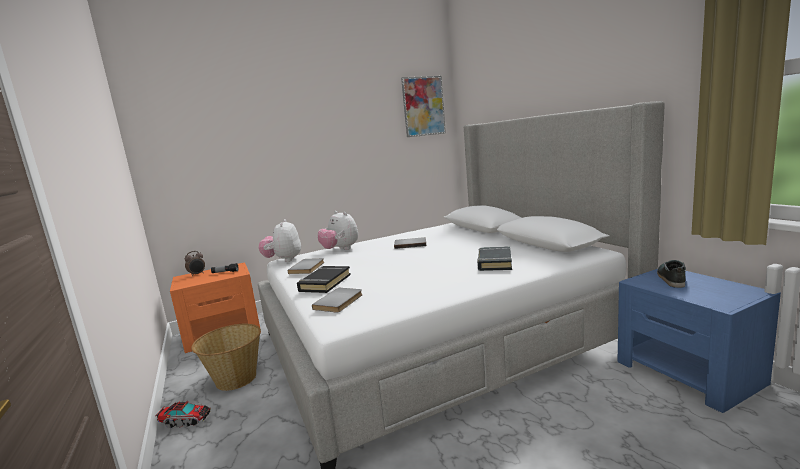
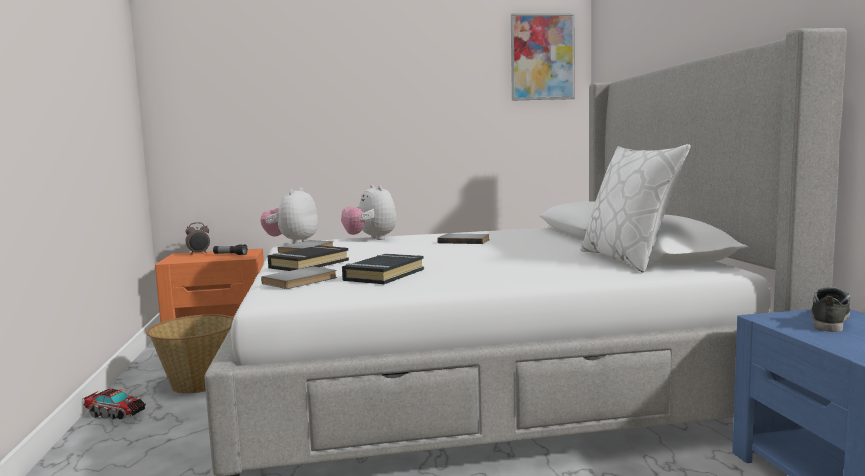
camera: 15 degrees right, 5 degrees down
(494, 262) = (550, 266): black book -> black book (383, 275)
(534, 249) = (628, 259): none -> white pillow

